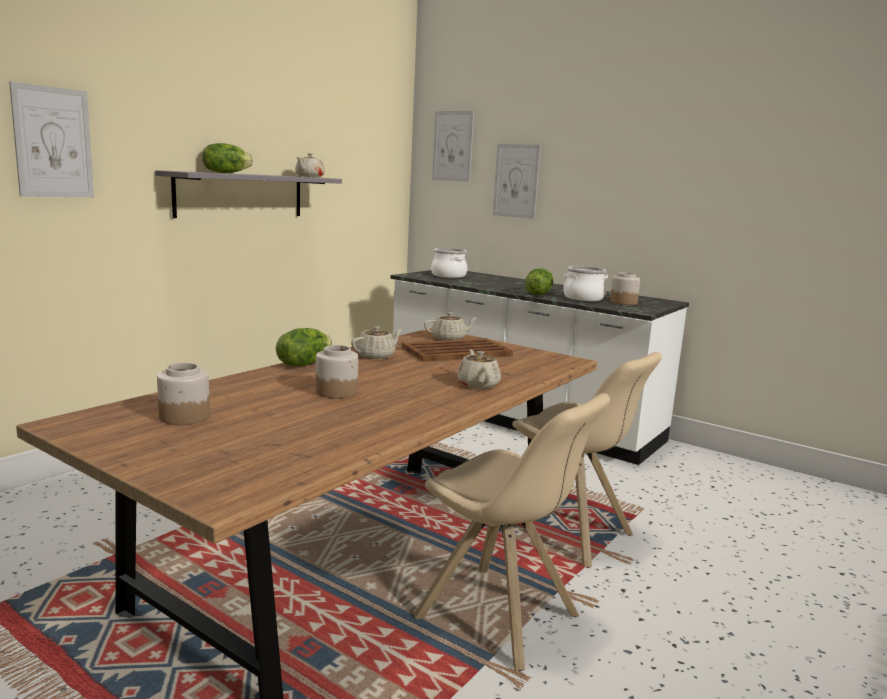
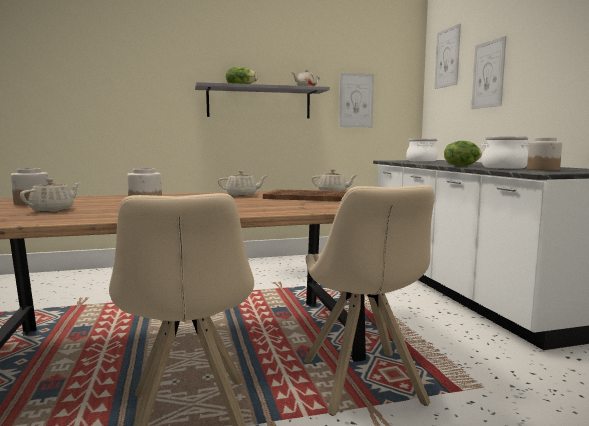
camera: 40 degrees right, 5 degrees down
(53, 142) = (130, 71): picture -> picture (356, 100)
(303, 364) = (183, 194): lettuce -> none
(478, 384) = (252, 209): beige teapot -> beige teapot (53, 210)

